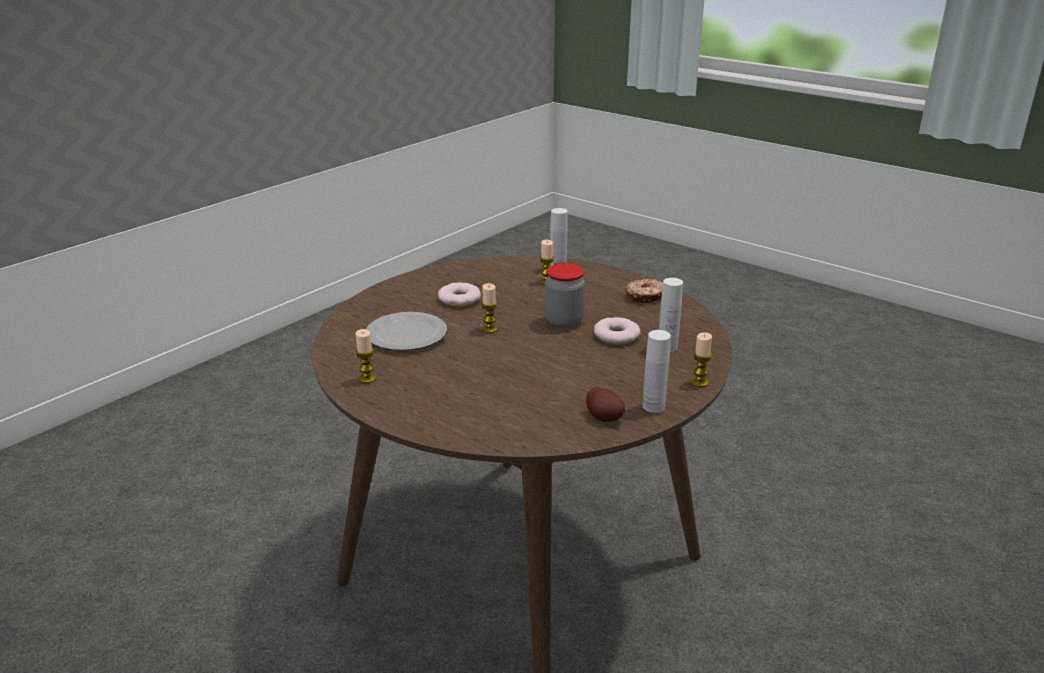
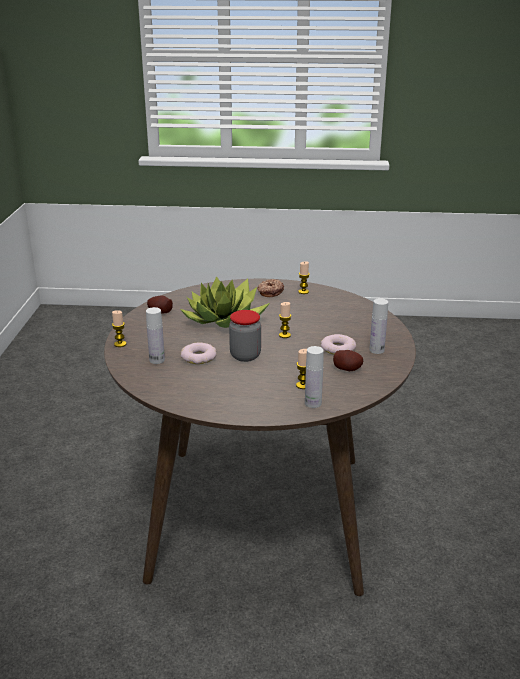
camera: 145 degrees right, 0 degrees up
(405, 335) = (326, 316): plate -> none
(483, 281) = (347, 368): none -> potato
(529, 373) = (225, 319): none -> potted plant
(645, 297) = (209, 398): donut -> donut (270, 292)
(653, 406) = (138, 323): white bottle -> white bottle (376, 350)

